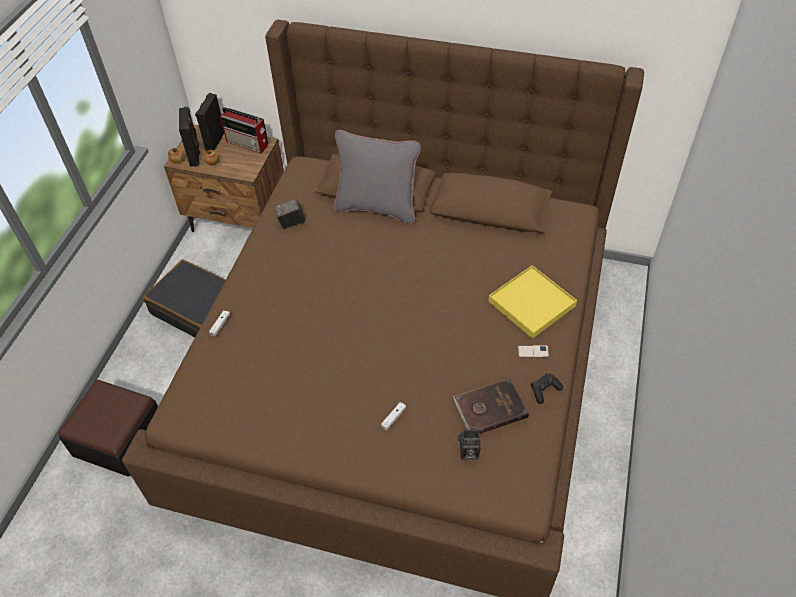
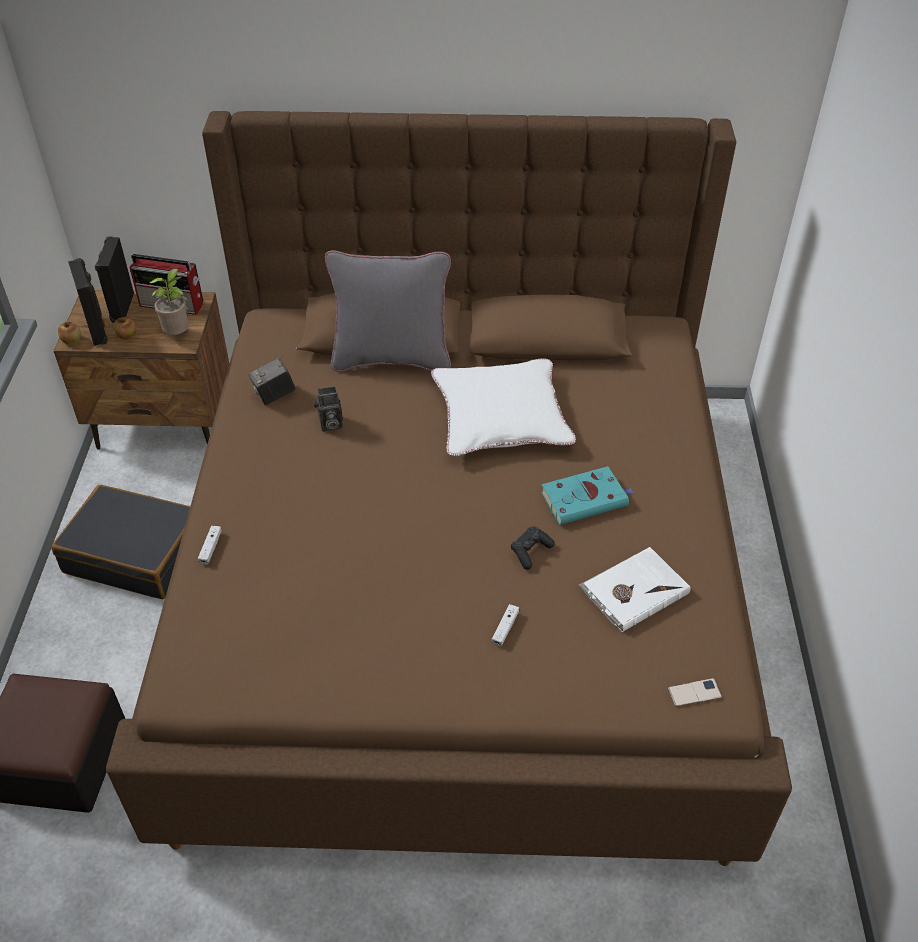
camera: 15 degrees left, 5 degrees down
(246, 166) = (179, 334): none -> potted plant
(438, 263) = (500, 417): none -> white pillow
(468, 453) = (624, 655): camera -> camera (329, 424)
(478, 334) = (586, 499): none -> turquoise book
(489, 408) = (633, 591): brown book -> white book
(532, 303) = (643, 448): yellow tray -> none
(533, 351) = (666, 508): phone -> phone (694, 692)
(544, 390) = (698, 555): black game controller -> black game controller (530, 552)

